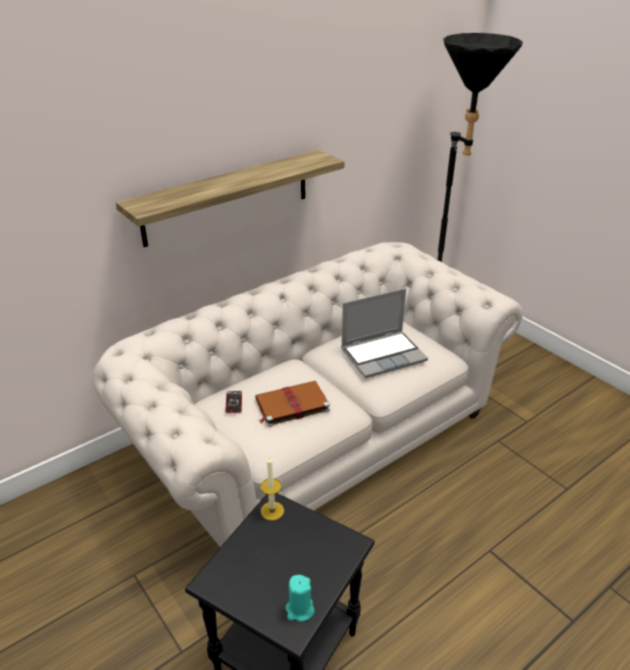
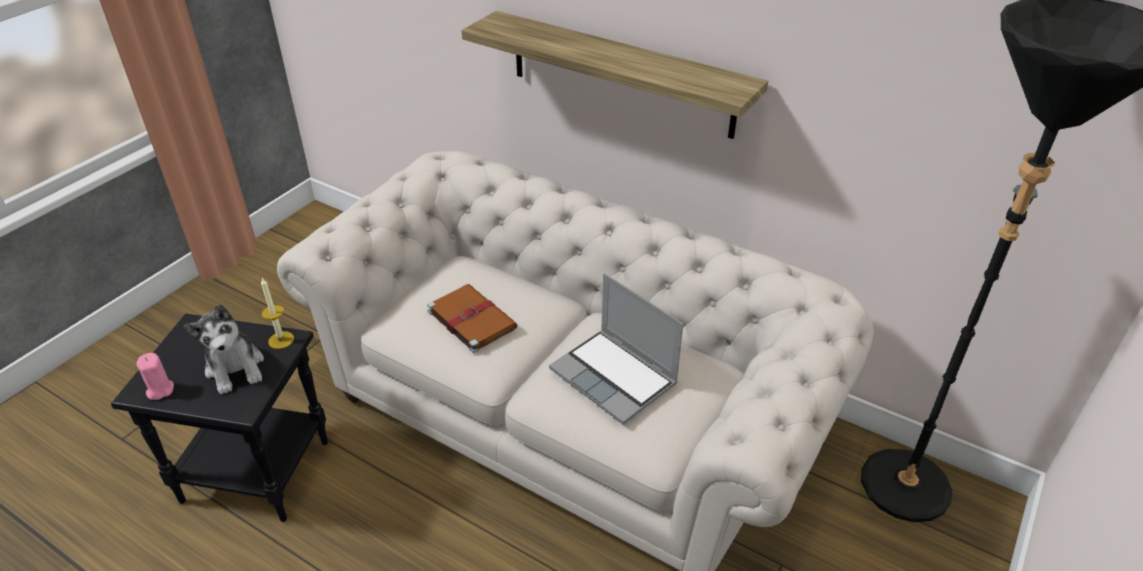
camera: 70 degrees right, 5 degrees up
(233, 402) = (459, 275): phone -> none
(295, 546) = (235, 368): none -> plush toy
(299, 609) = (160, 390): turquoise candle -> pink candle

